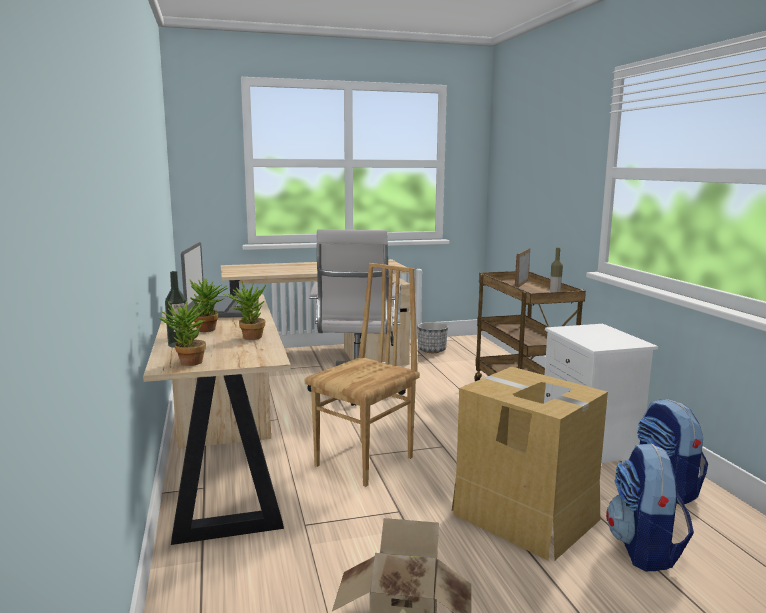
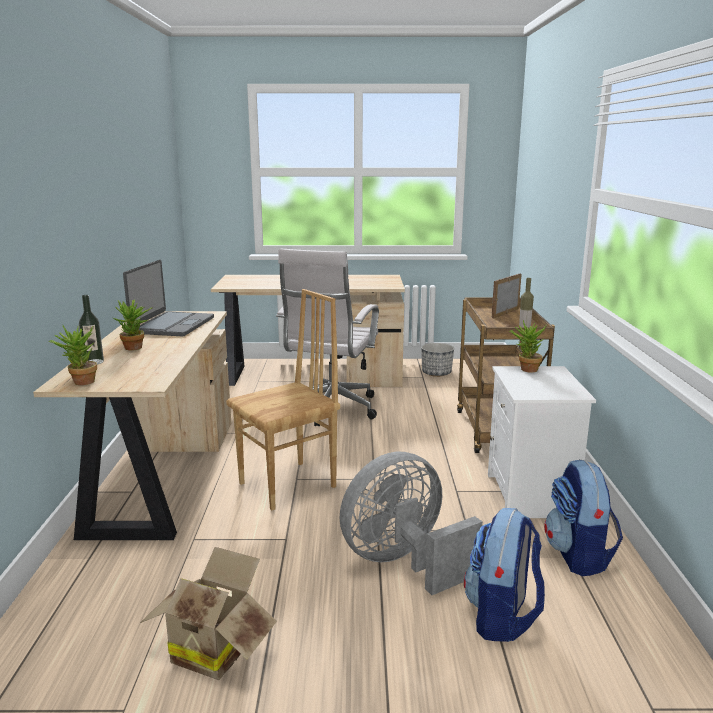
camera: 15 degrees right, 5 degrees up
(248, 337) = (159, 359): potted plant -> potted plant (525, 369)
(525, 516) = (403, 562): cardboard box -> grey fan

